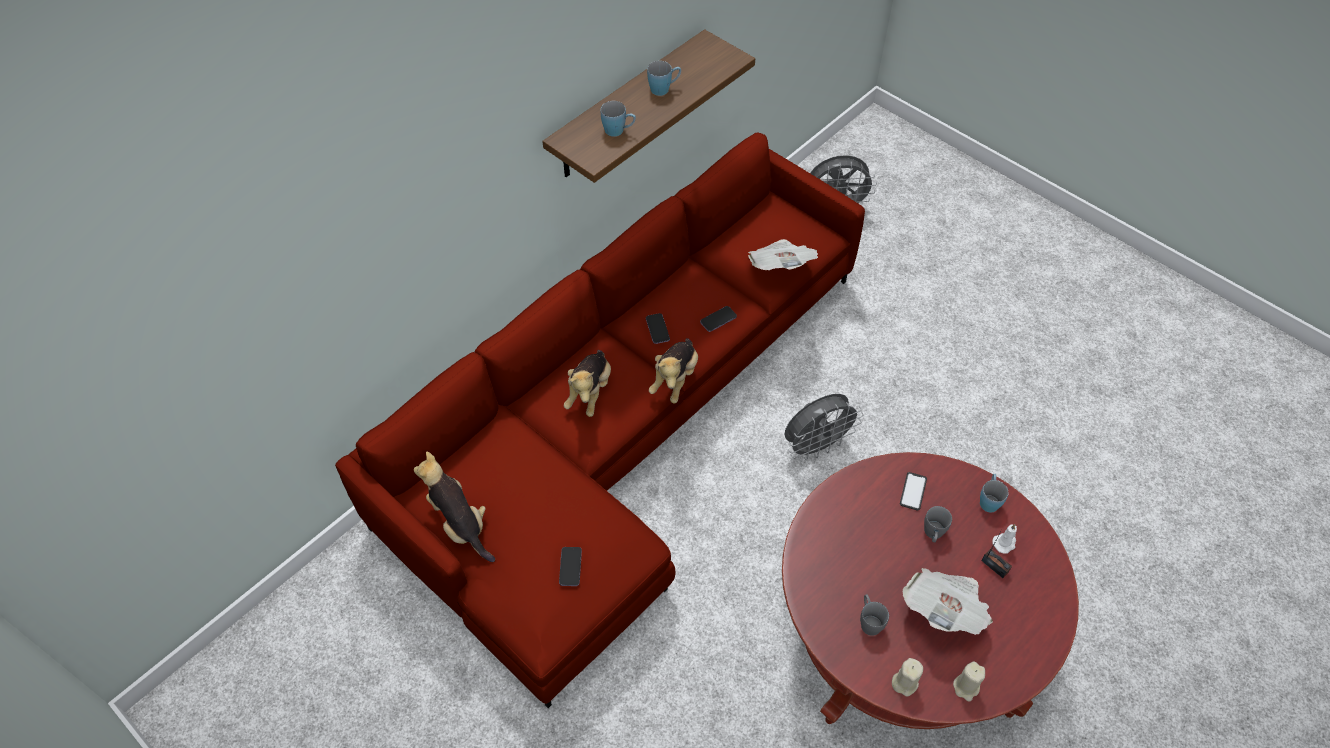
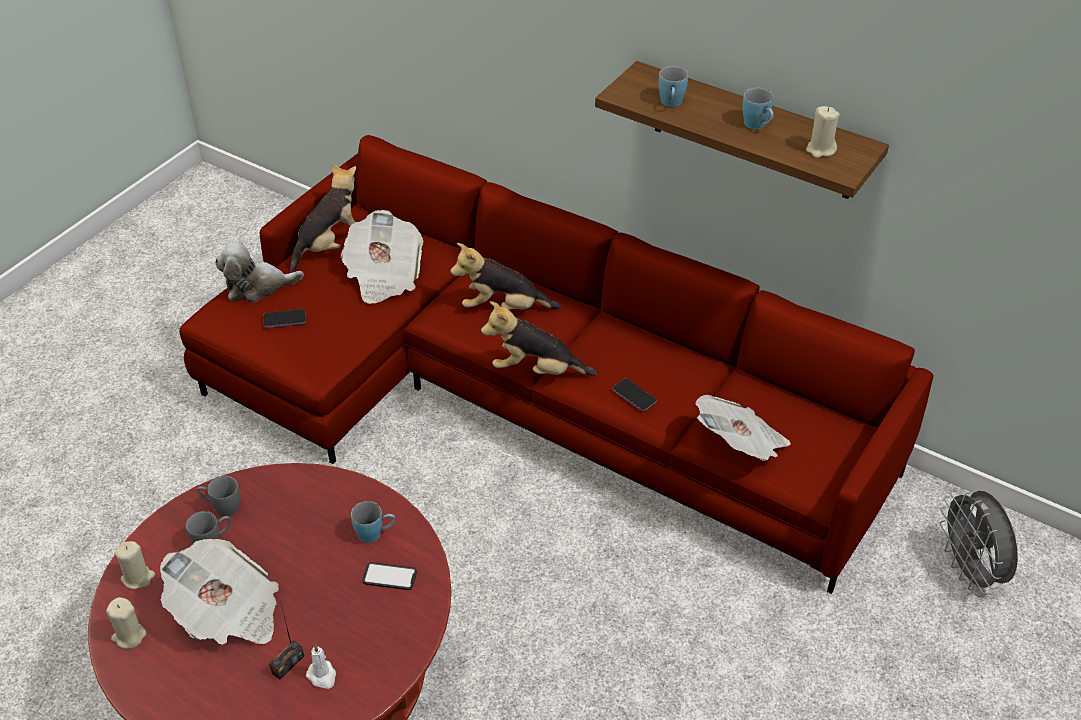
camera: 80 degrees right, 10 degrees down
(509, 593) = (257, 286): none -> plush toy
(526, 478) = (383, 276): none -> newspaper
(657, 329) = (603, 347): phone -> none
(704, 63) = (820, 149): none -> beige candle
(816, 446) = (544, 580): grey fan -> none
(933, 535) = (329, 599): grey mug -> grey mug (222, 507)
(988, 499) = (386, 658): blue mug -> blue mug (375, 533)

